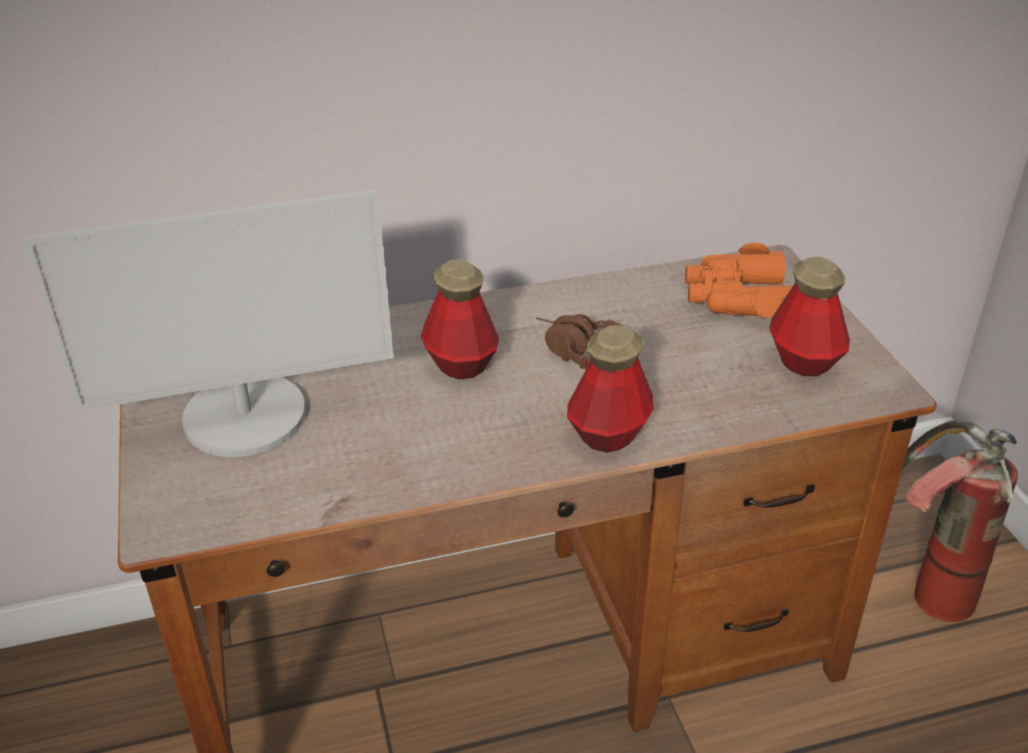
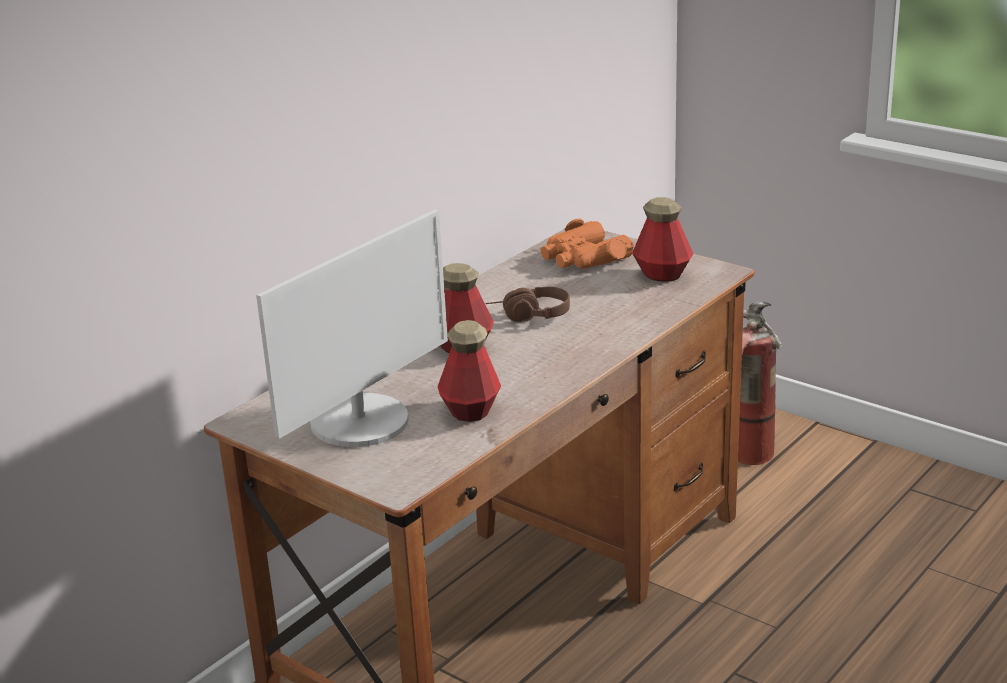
camera: 35 degrees left, 10 degrees down
(609, 434) = (601, 344): bottle -> bottle (470, 410)

